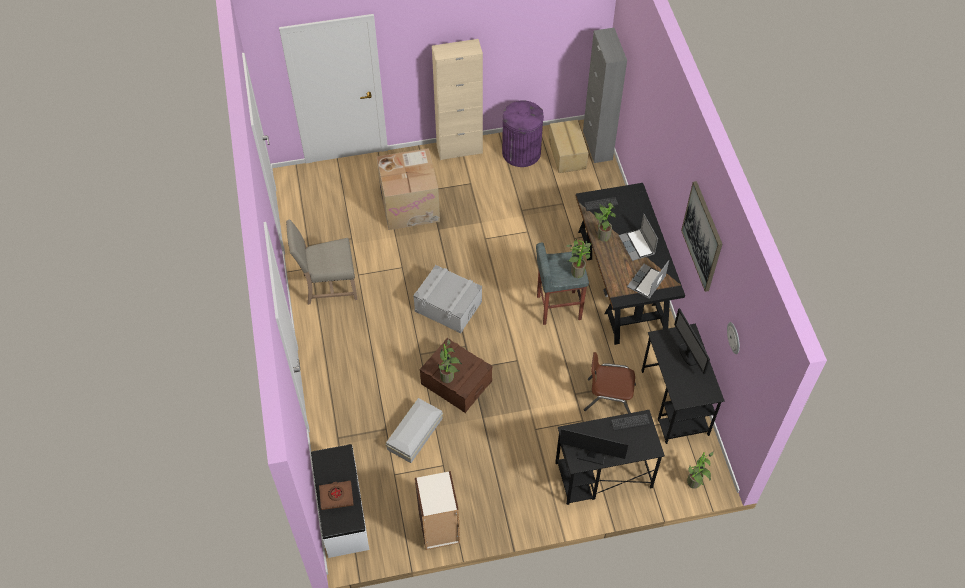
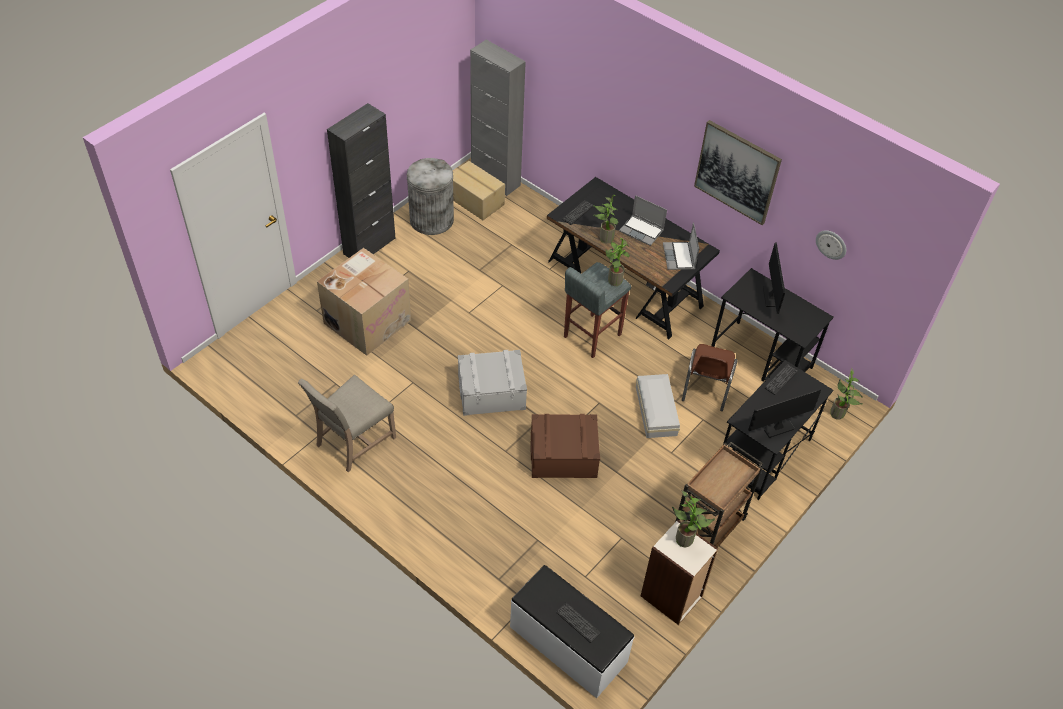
camera: 40 degrees left, 5 degrees down
(336, 496) = (578, 622): brown book -> keyboard
(416, 433) = (570, 525): white storage box -> white storage box (656, 410)
(449, 378) = (568, 449): potted plant -> potted plant (686, 539)
(459, 149) = (369, 246): beige cabinet -> black cabinet
(508, 500) = (707, 529): none -> brown cart
(521, 152) = (431, 219): purple trash can -> grey trash can
(609, 397) = (706, 386): brown chair -> brown chair turned 45 degrees counterclockwise
(687, 355) = (770, 297): monitor -> monitor turned 120 degrees counterclockwise

